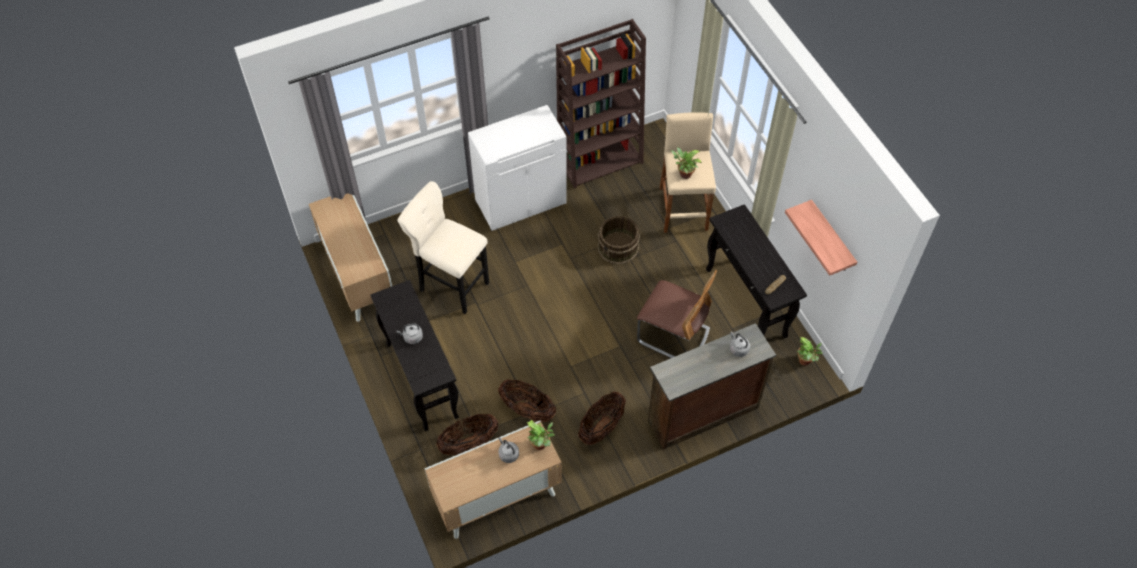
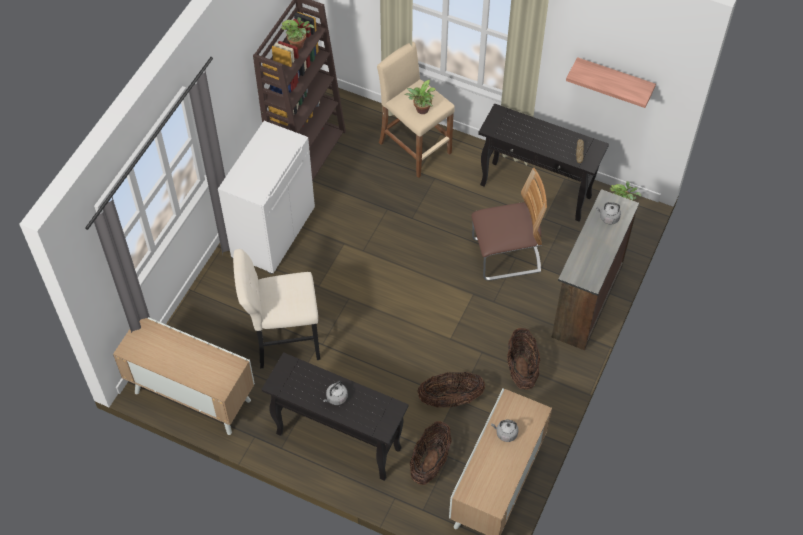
camera: 40 degrees left, 0 degrees up
(541, 445) = (523, 406): potted plant -> potted plant (299, 45)
(618, 247) = (393, 215): brown bucket -> none

